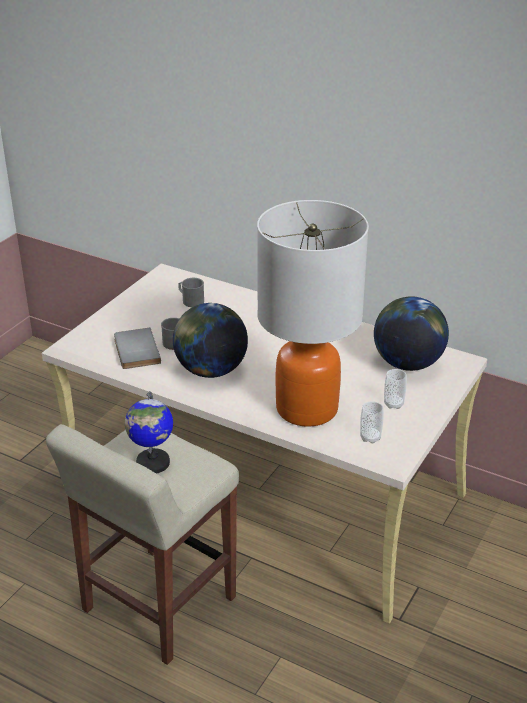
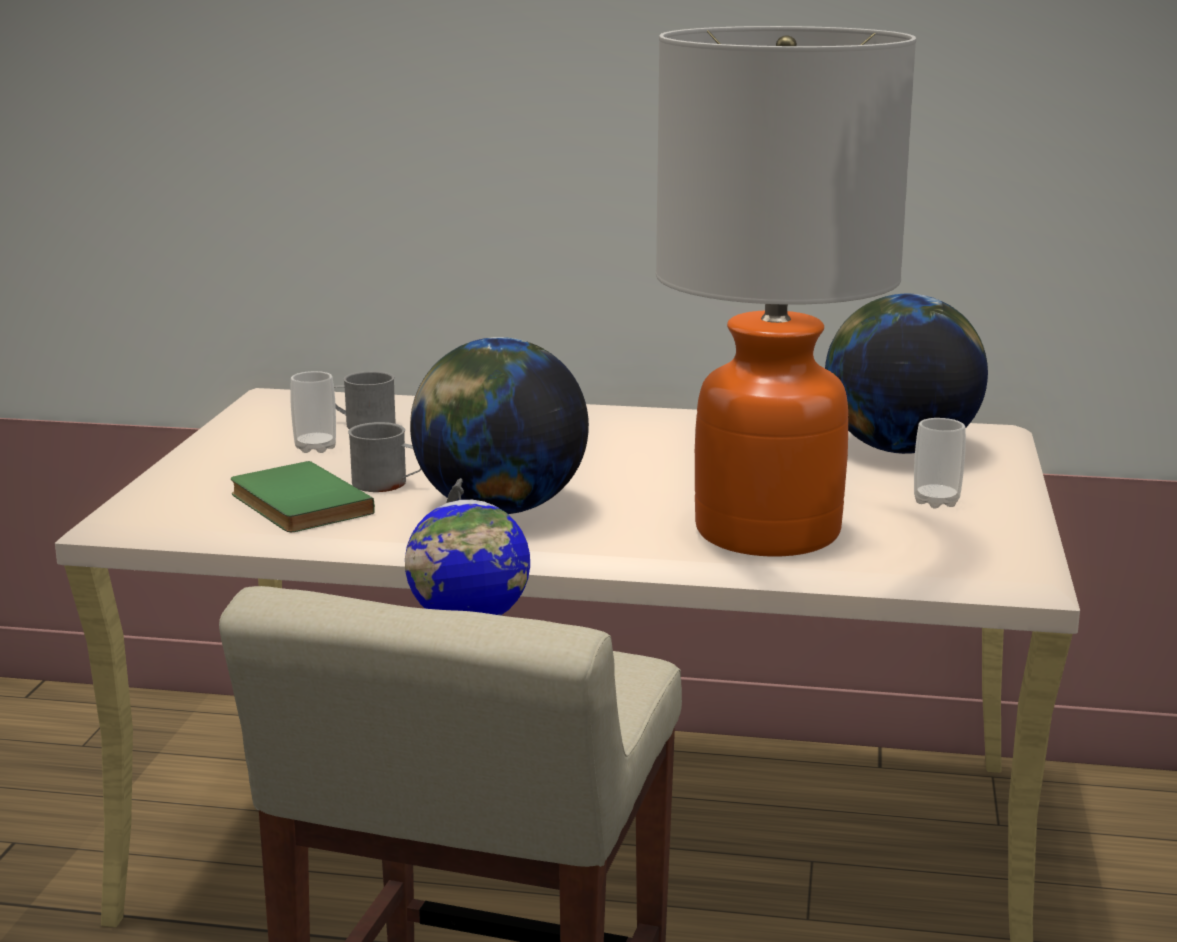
camera: 20 degrees left, 15 degrees down
(135, 351) = (296, 504): grey book -> green book
(370, 437) = (945, 551): cup -> cup (315, 448)

